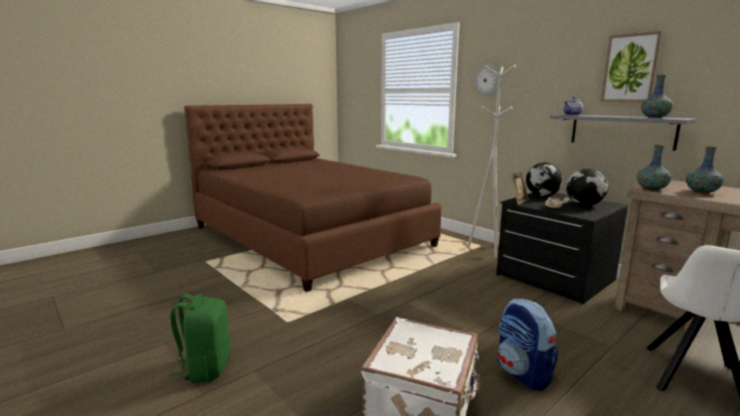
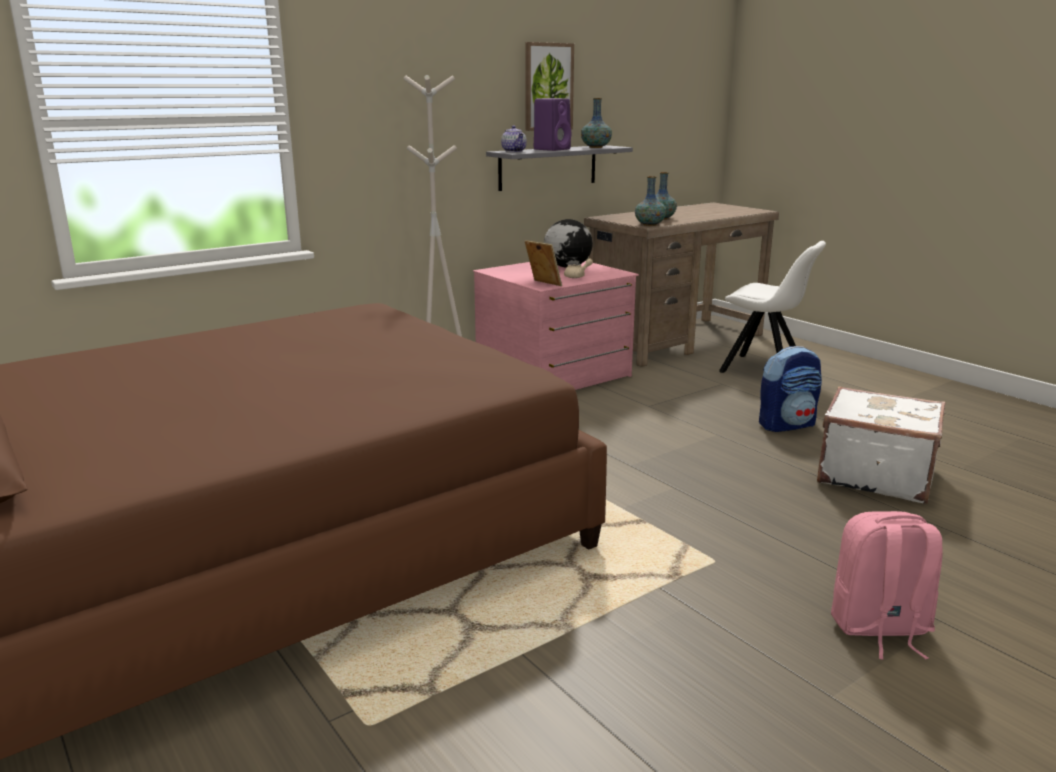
camera: 85 degrees left, 5 degrees up
(205, 367) = (879, 629): green backpack -> pink backpack
(487, 80) = (359, 99): wall clock -> none
(542, 196) = (513, 273): globe -> none
(554, 277) = (554, 374): black dresser -> pink dresser
(608, 116) = (552, 149): none -> purple speaker

